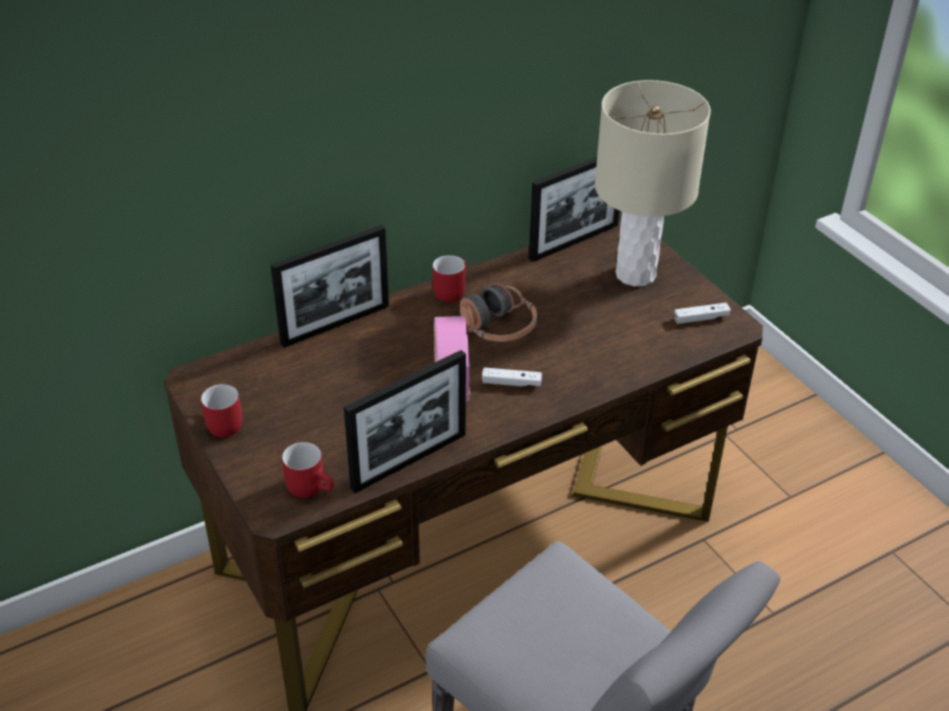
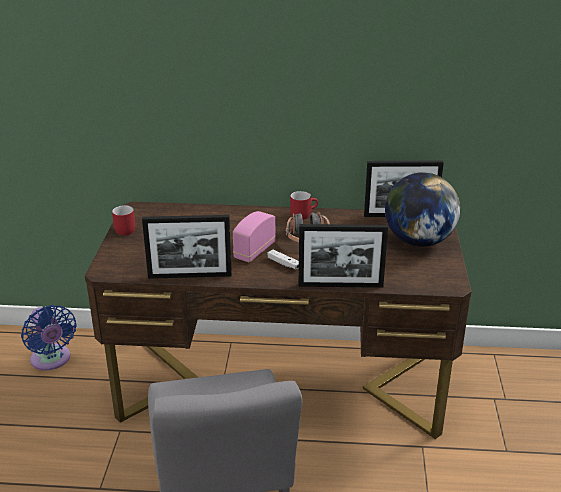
camera: 35 degrees right, 10 degrees down
(99, 675) = (52, 360): none -> blue fan
(312, 486) = (132, 268): red mug -> none
(335, 325) = (226, 209): picture frame -> picture frame (340, 285)
(635, 274) = (418, 241): beige table lamp -> globe
(701, 318) = (434, 274): white game controller -> none

